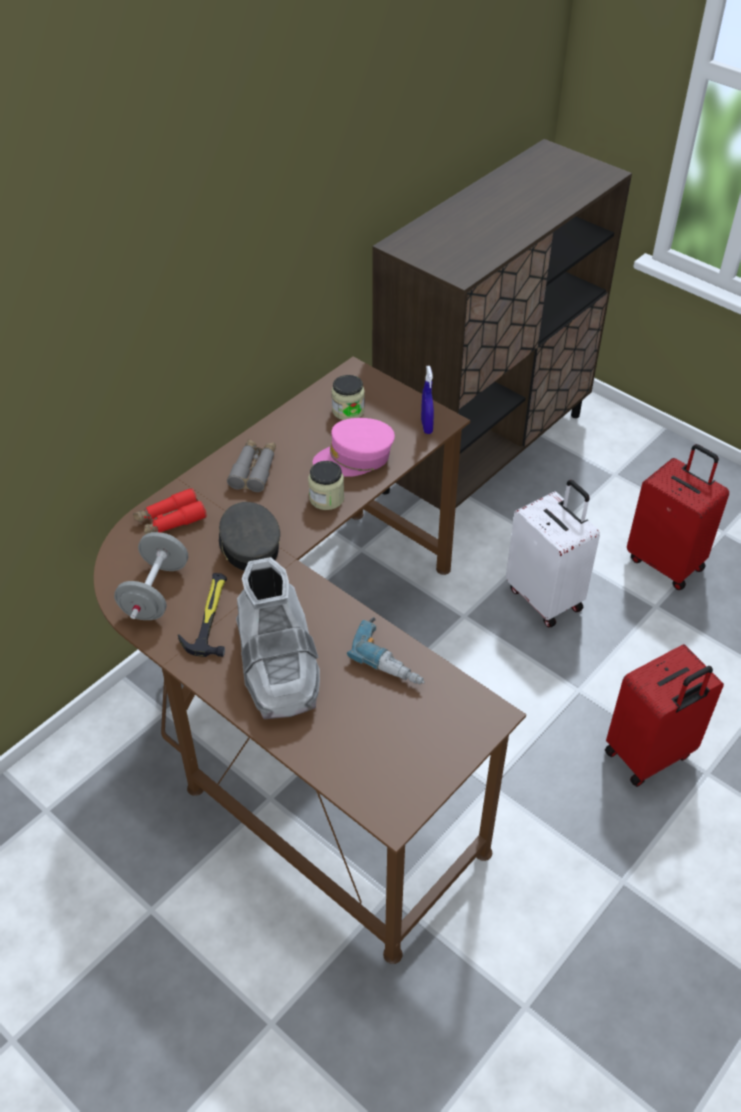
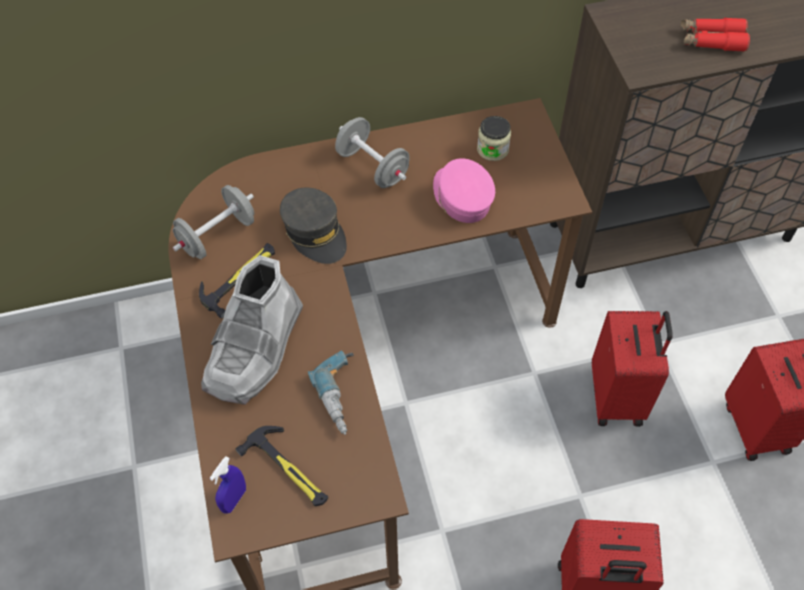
camera: 35 degrees right, 10 degrees up
(170, 520) = (275, 178): red binoculars -> red binoculars (711, 40)
(248, 545) = (315, 232): grey cap -> grey cap turned 135 degrees clockwise
(254, 470) = (372, 166): grey binoculars -> grey dumbbell
(326, 498) = (409, 223): jar -> none
(355, 458) = (461, 197): pink cap -> pink cap turned 45 degrees clockwise
(395, 741) = (288, 469): none -> hammer
(426, 426) = (547, 198): blue spray bottle -> blue spray bottle (234, 499)
(546, 597) = (618, 397): white suitcase -> red suitcase

